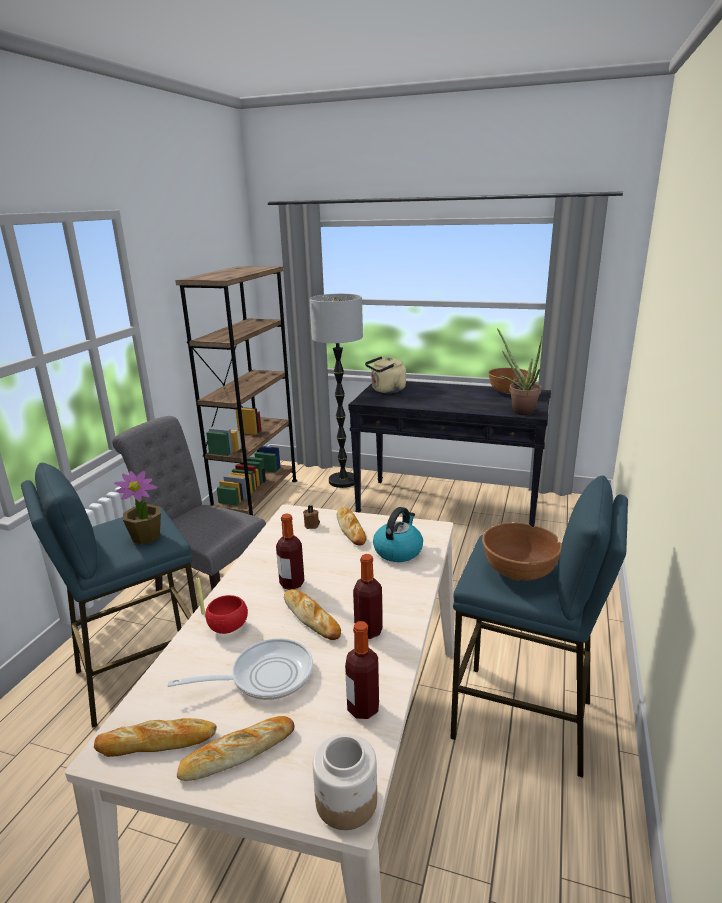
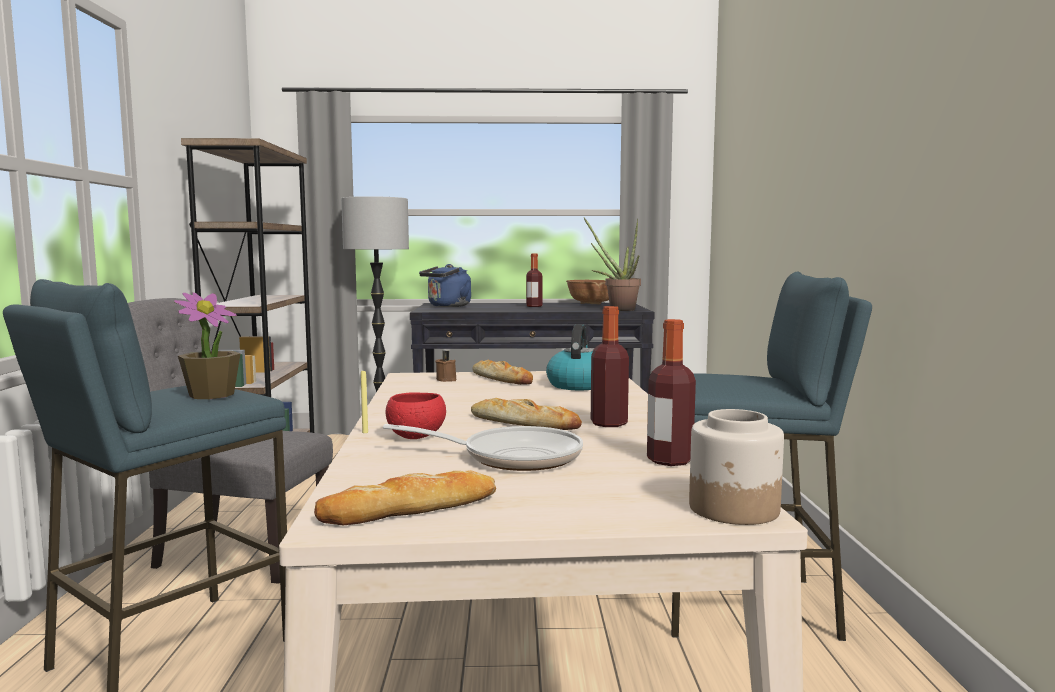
camera: 20 degrees left, 15 degrees down
(237, 752) = (543, 501): bread -> none
(265, 676) = (512, 457): frying pan -> frying pan turned 45 degrees clockwise
(292, 583) = (468, 408): bottle -> bottle (534, 306)
(386, 390) = (447, 306): beige kettle -> blue kettle
(518, 571) = (733, 381): brown bowl -> none

